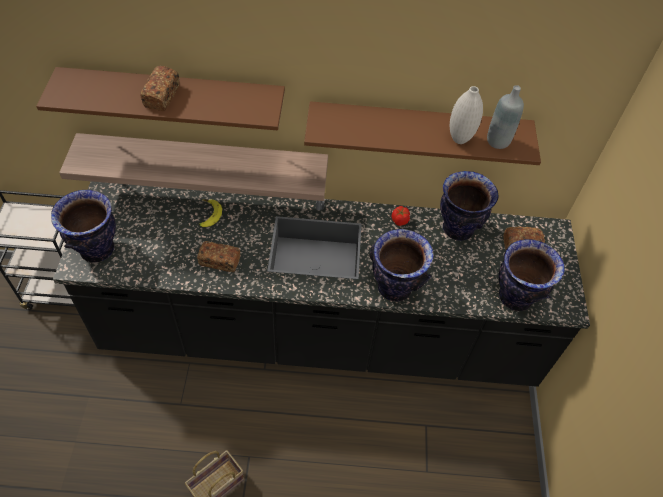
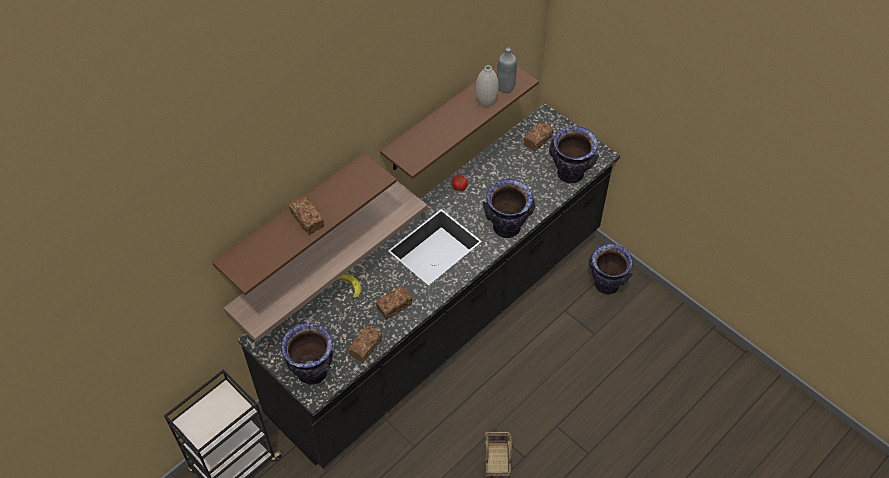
camera: 45 degrees left, 0 degrees up
(155, 270) = (365, 347): none -> bread
(458, 229) = (496, 162): vase -> vase (606, 285)

